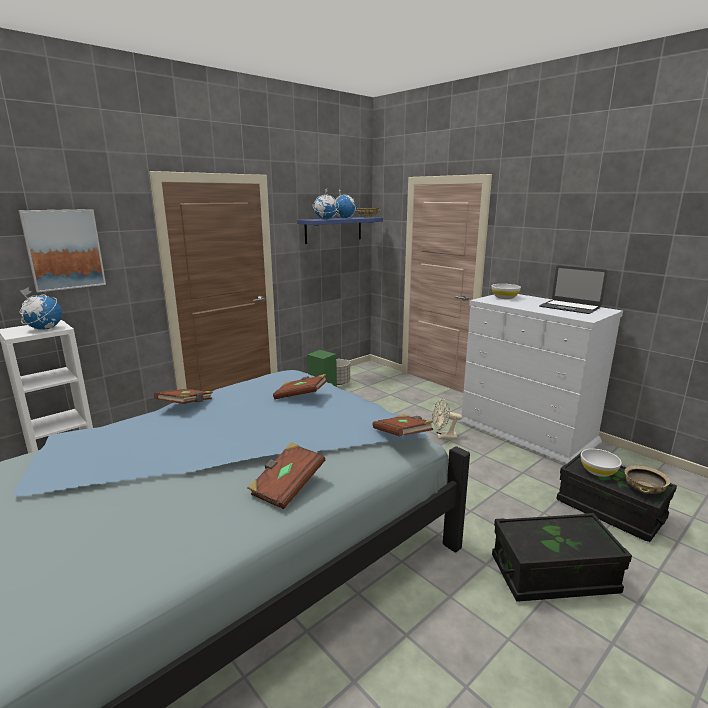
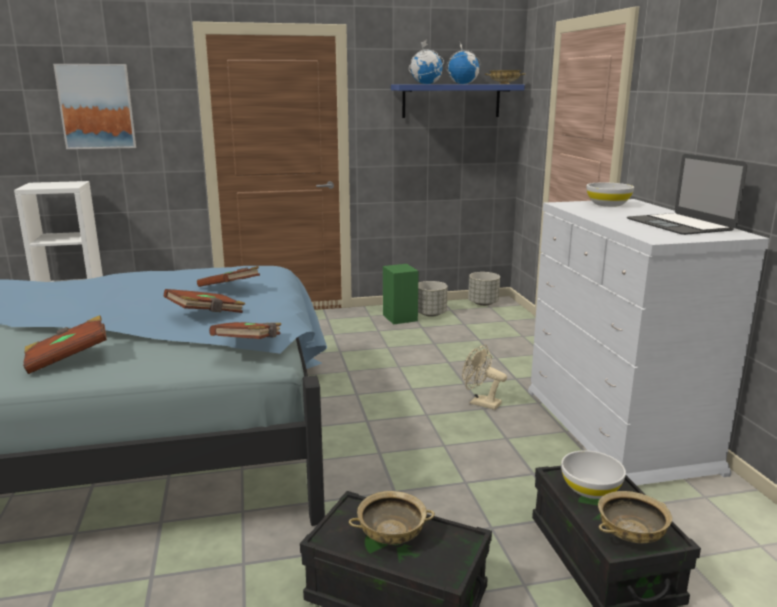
camera: 30 degrees right, 0 degrees up
(44, 329) = (57, 185): globe -> none
(186, 406) = (117, 277): brown book -> brown book (206, 315)
(361, 368) = (483, 303): none -> grey planter
(553, 536) = (392, 535): none -> beige bowl

